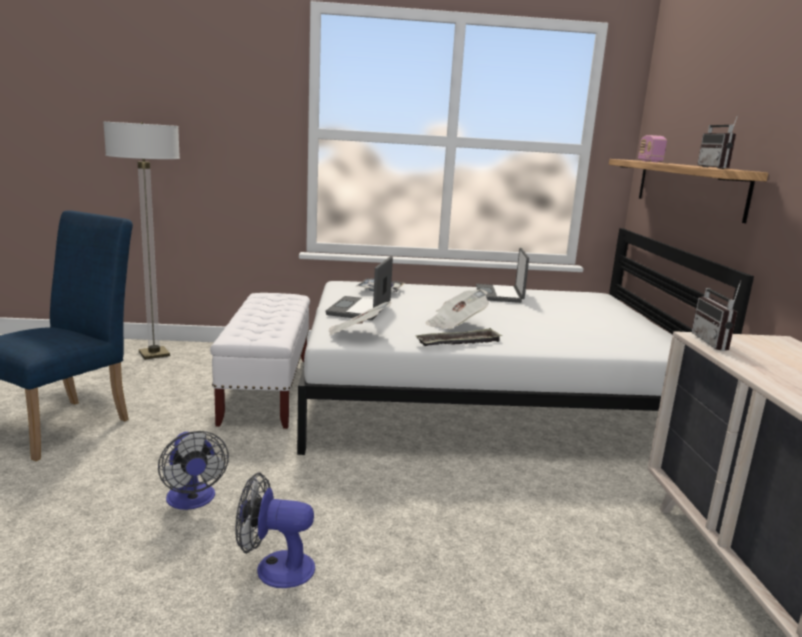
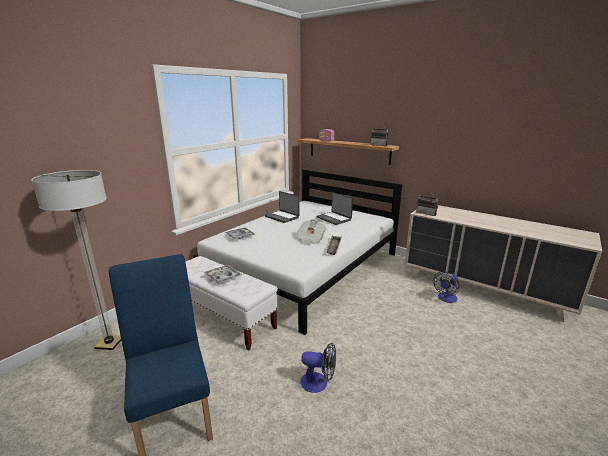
camera: 50 degrees left, 5 degrees up
(264, 315) = (223, 277): none -> tray
(275, 568) = (391, 375): fan -> fan (446, 299)
(356, 335) = (300, 264): newspaper -> none
(360, 310) = (265, 251): laptop -> laptop (334, 218)

